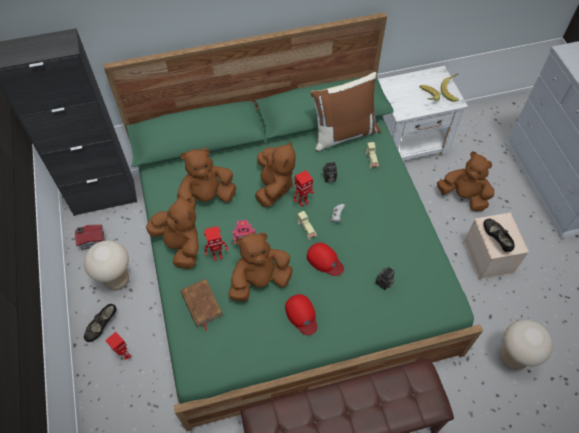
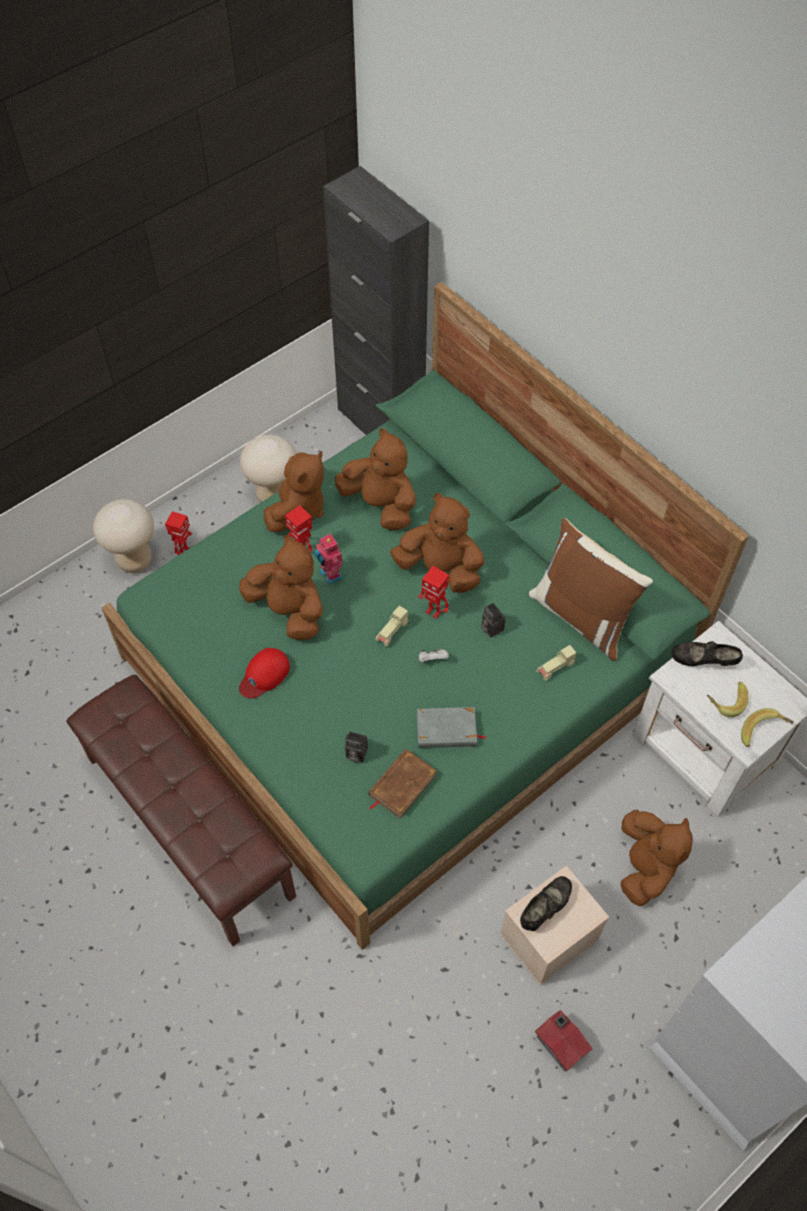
camera: 65 degrees right, 0 degrees up
(91, 240) = (314, 444): toy house -> toy house (561, 1043)
(102, 326) = (209, 512): black shoe -> black shoe (703, 661)
(201, 304) = (227, 563): brown book -> brown book (402, 785)
(274, 186) = (440, 569): brown plush toy -> brown plush toy turned 135 degrees counterclockwise
(325, 260) = (356, 671): red cap -> none
(389, 229) = (446, 730): none -> grey book
(512, 358) = (390, 1021): beige stool -> beige stool (134, 561)

